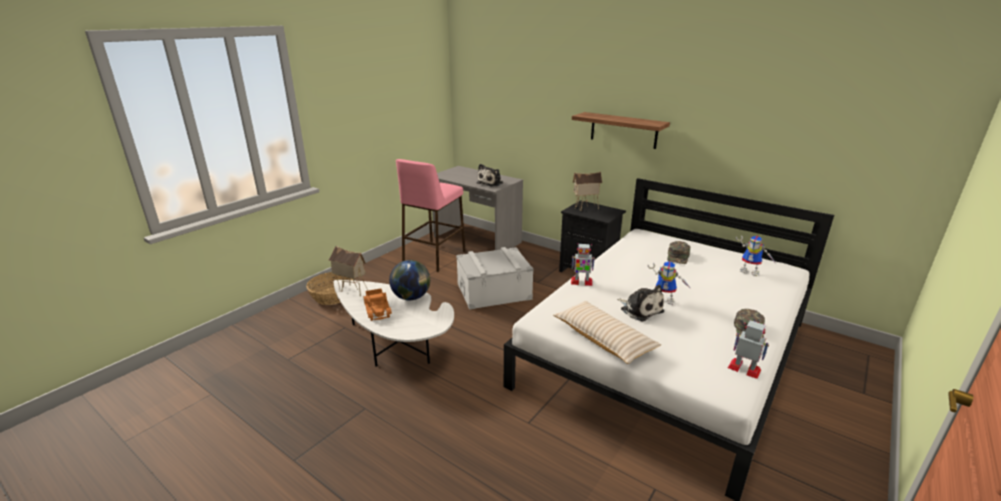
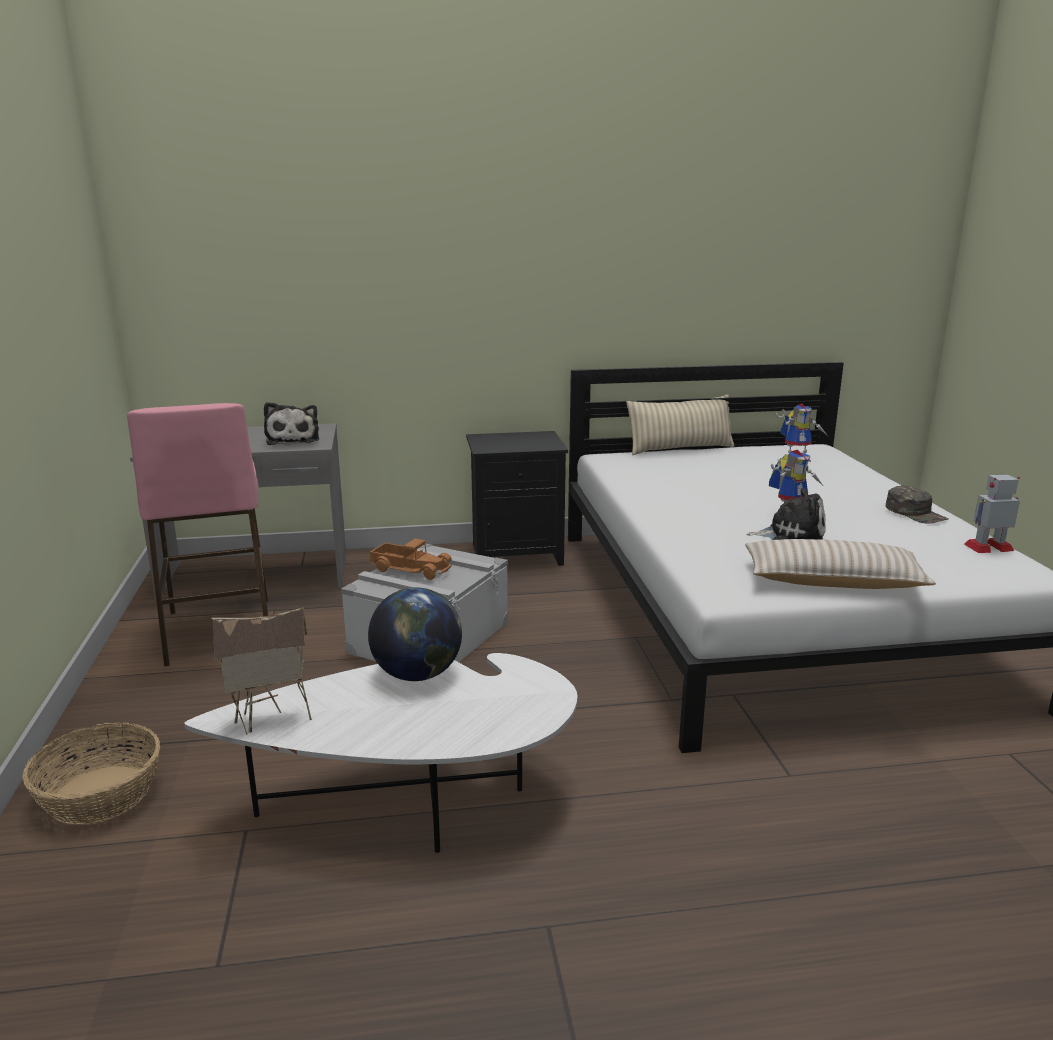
camera: 45 degrees left, 5 degrees down
(378, 309) = (396, 720): toy truck -> toy truck (411, 569)
(581, 282) = (667, 532): toy robot -> none
(585, 208) = (499, 441): toy house -> none
(623, 130) = (532, 292): shelf -> none
(678, 257) = (701, 469): green cap -> none
(694, 241) = (680, 448): none -> beige pillow

